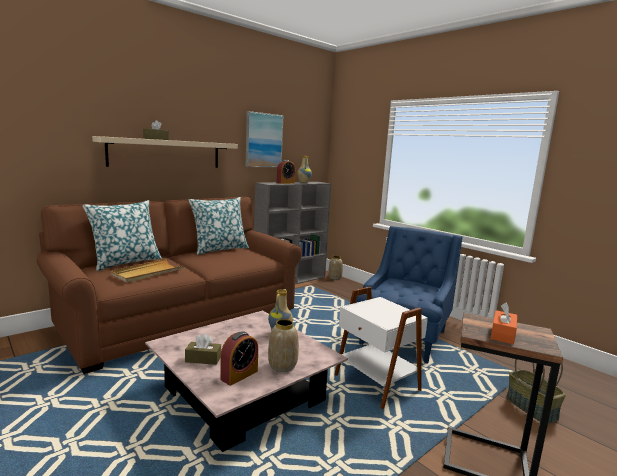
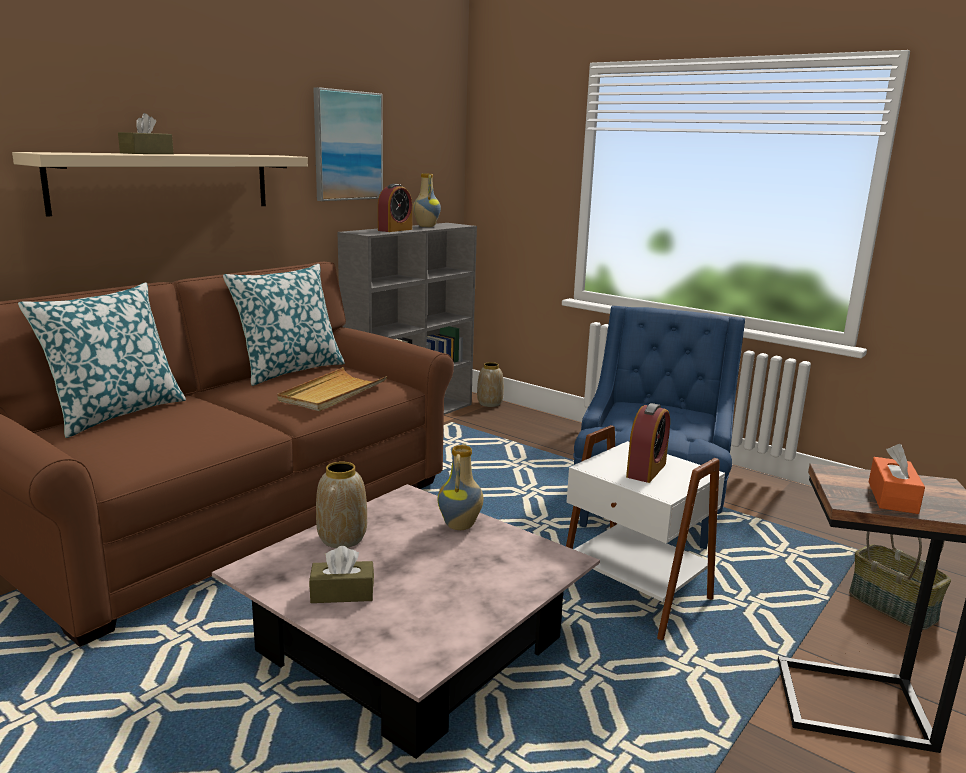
camera: 10 degrees left, 5 degrees up
(147, 273) = (175, 433): beige tray -> beige tray (332, 393)
(239, 375) = (424, 616): alarm clock -> alarm clock (646, 470)
(282, 366) = (493, 589): vase -> vase (341, 539)

